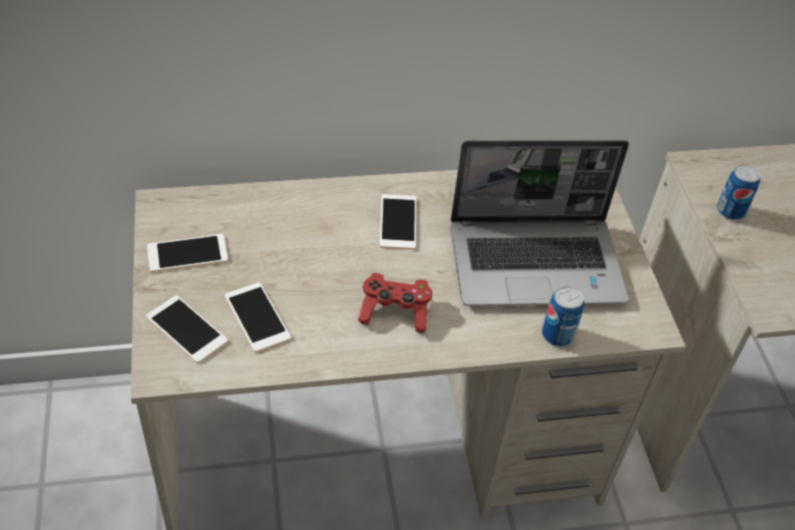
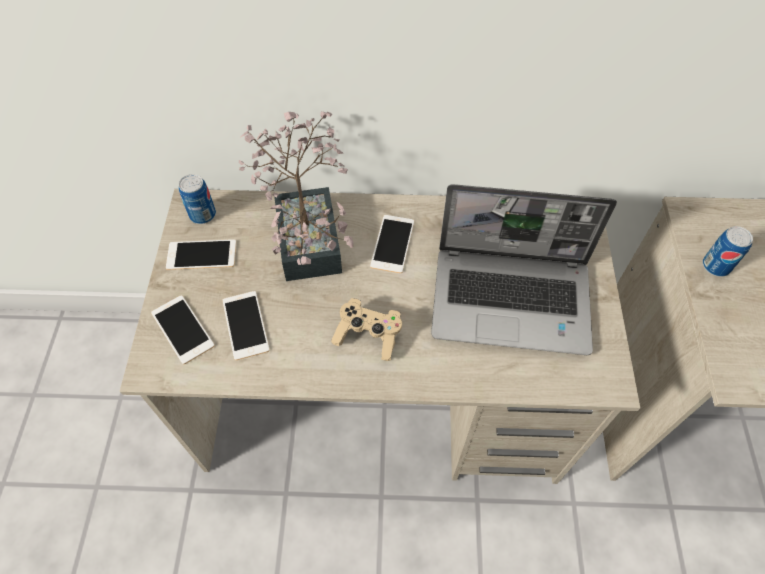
camera: 15 degrees right, 10 degrees up
(304, 220) = (309, 233): none -> potted plant
(394, 312) = (368, 335): red game controller -> beige game controller
(557, 335) = (515, 379): can -> can (203, 215)

